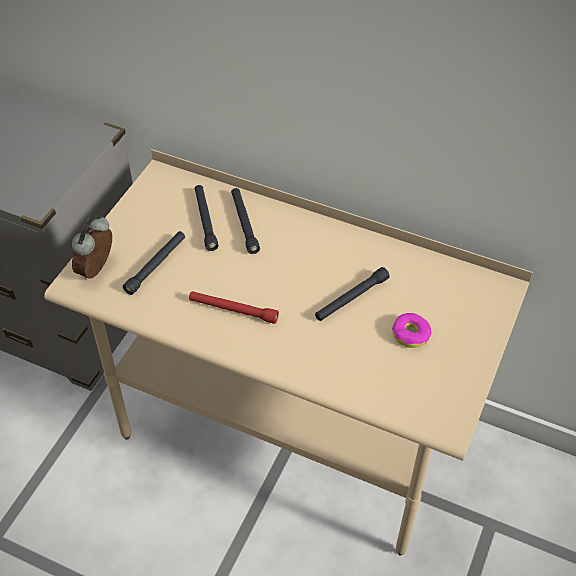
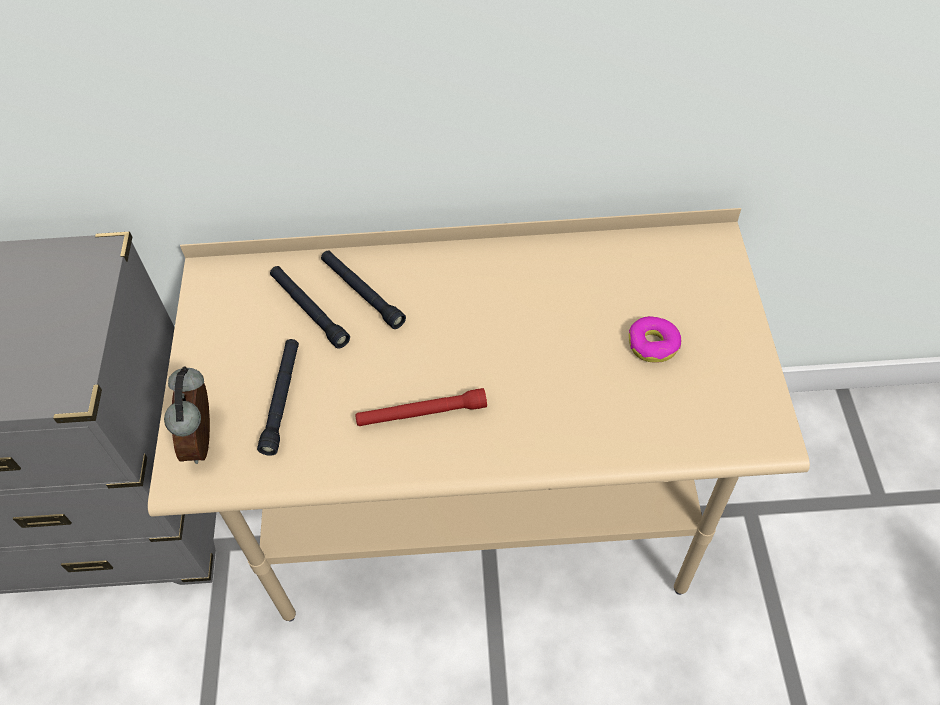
camera: 25 degrees left, 5 degrees up
(351, 298) = (556, 331): black flashlight -> none

